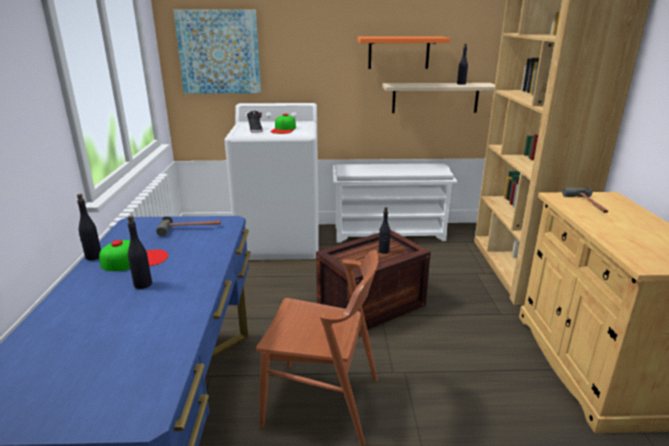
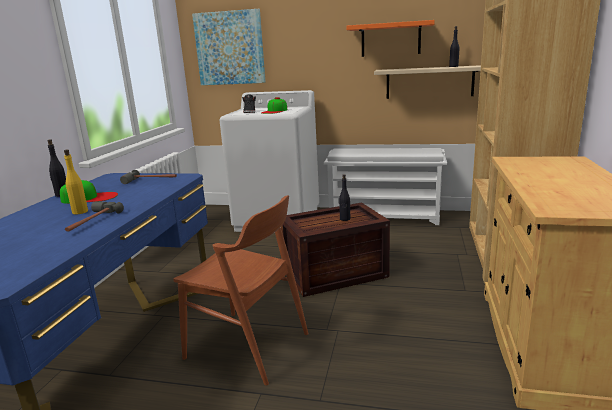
camera: 15 degrees right, 5 degrees down
(143, 284) = (80, 212): black bottle -> yellow bottle
(587, 205) = (537, 165): hammer -> hammer (91, 222)

